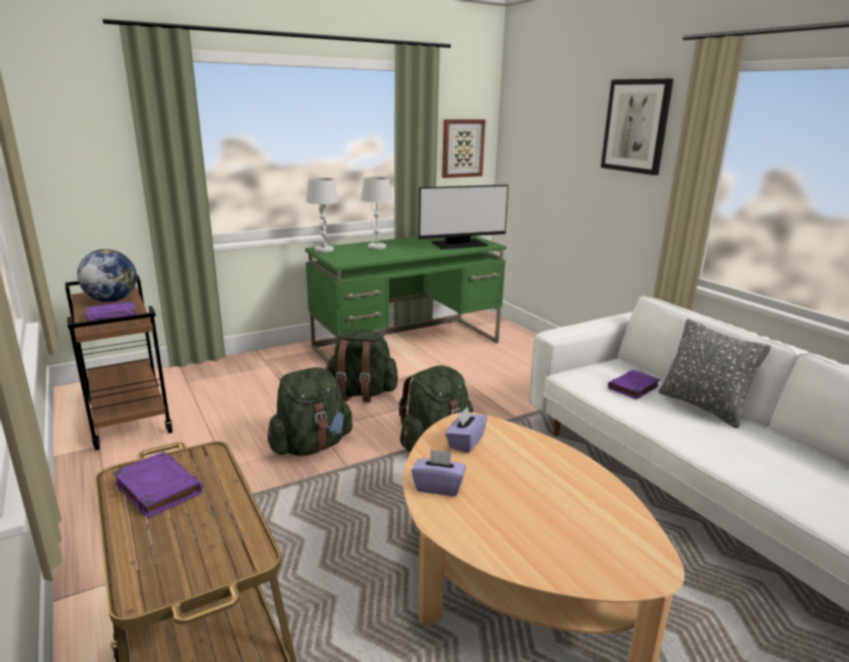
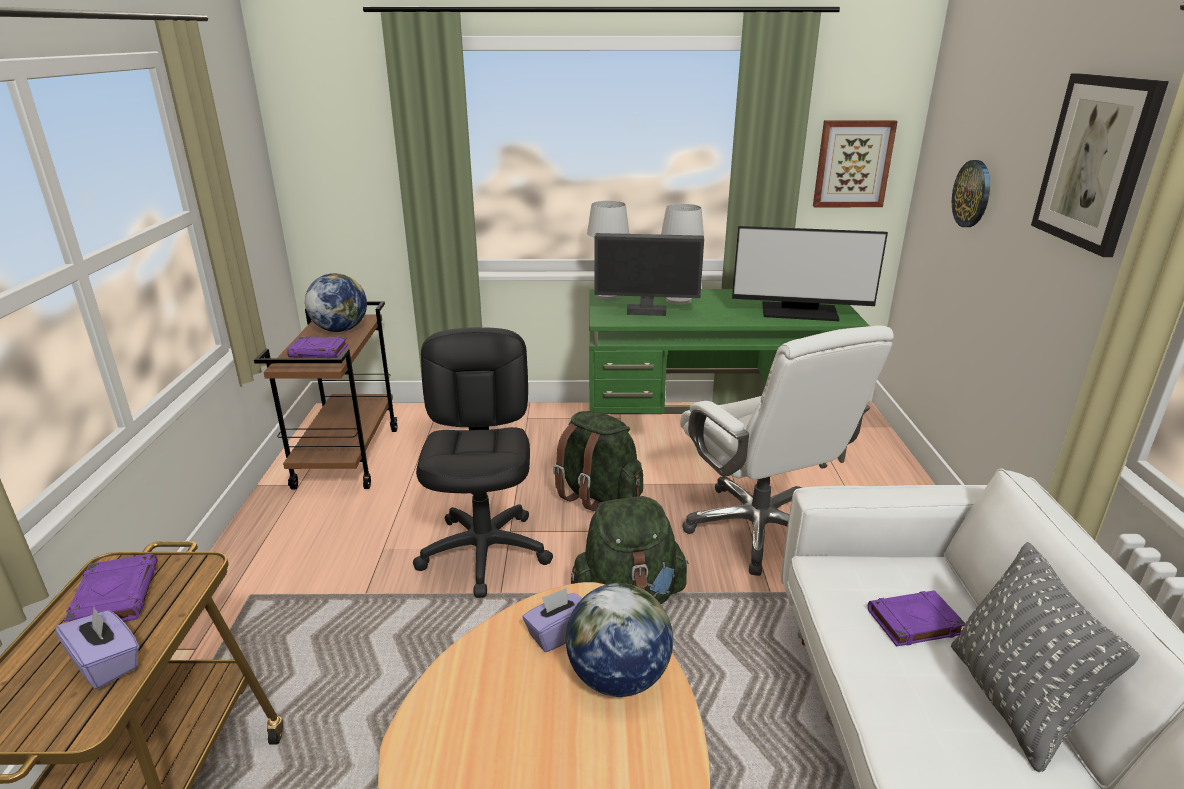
camera: 30 degrees right, 5 degrees up
(311, 446) = (485, 551): green backpack -> black office chair
(364, 255) = (646, 312): none -> monitor
(438, 486) = (460, 691): purple tissue box -> purple tissue box (107, 663)
(481, 387) = (759, 529): none -> white office chair
(522, 451) = (617, 677): none -> globe
(548, 158) = (972, 194): none -> wall clock

